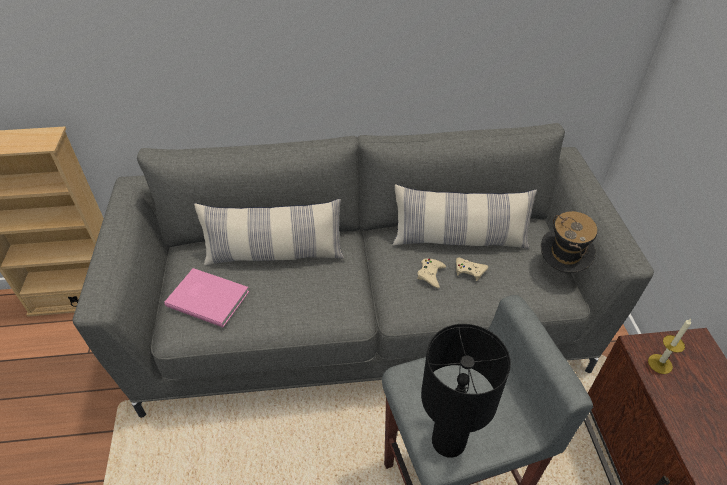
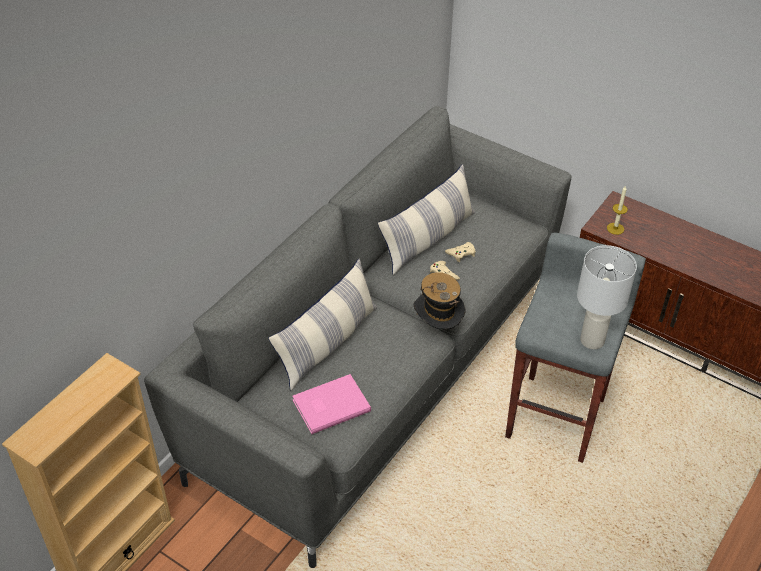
camera: 50 degrees left, 0 degrees up
(449, 442) = (593, 340): black table lamp -> white table lamp
(559, 270) = (506, 214): hat -> hat (437, 327)

